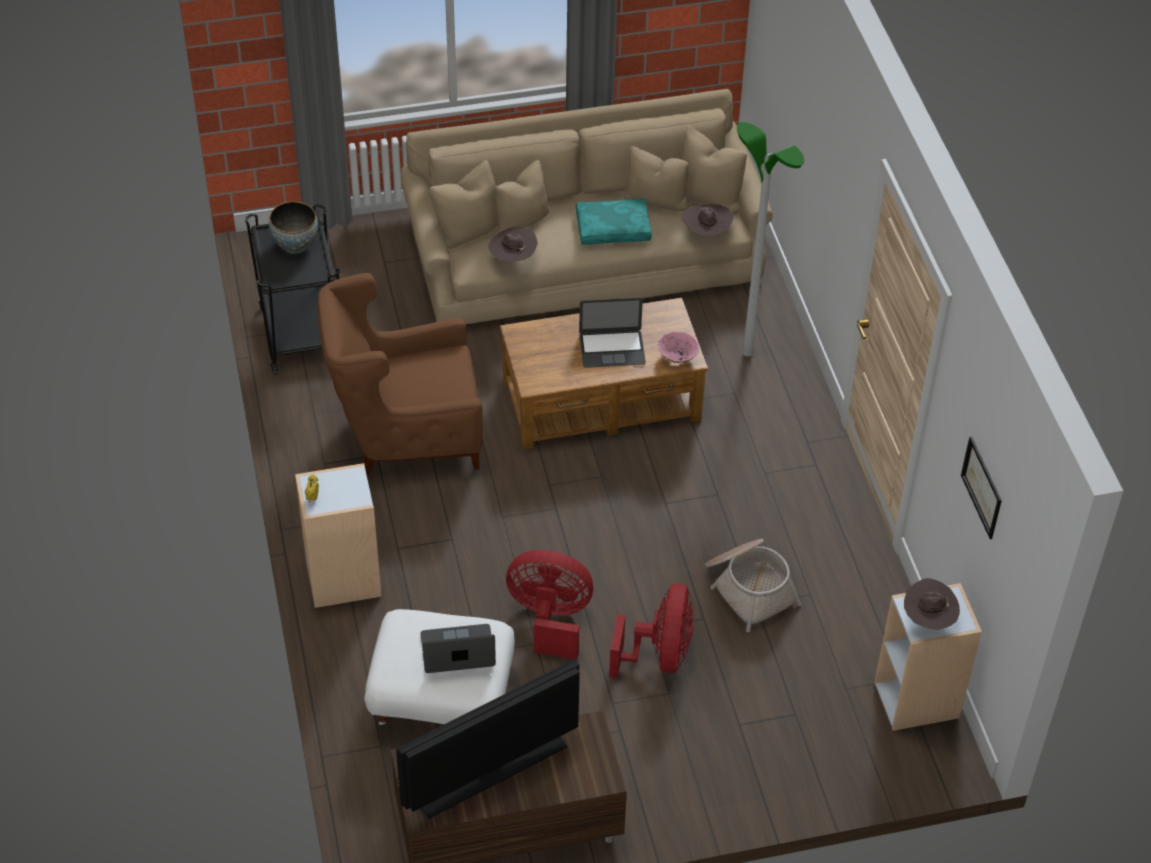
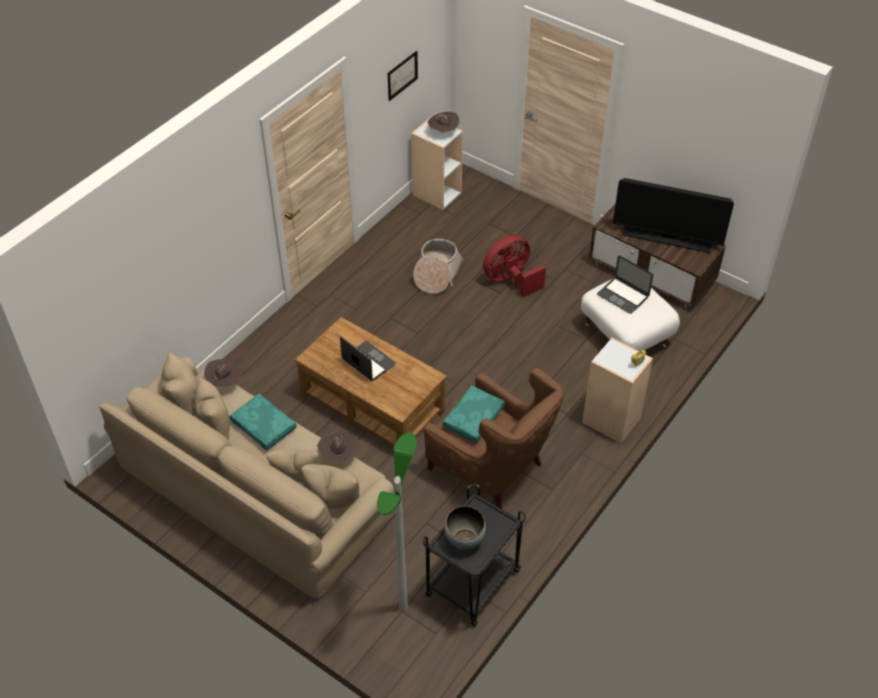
camera: 130 degrees left, 0 degrees up
(438, 381) = (474, 419): none -> turquoise pillow
(550, 619) = (537, 328): red fan -> none
(677, 357) = (346, 332): pink bowl -> none
(748, 352) = (271, 365): floor lamp -> floor lamp (402, 606)

